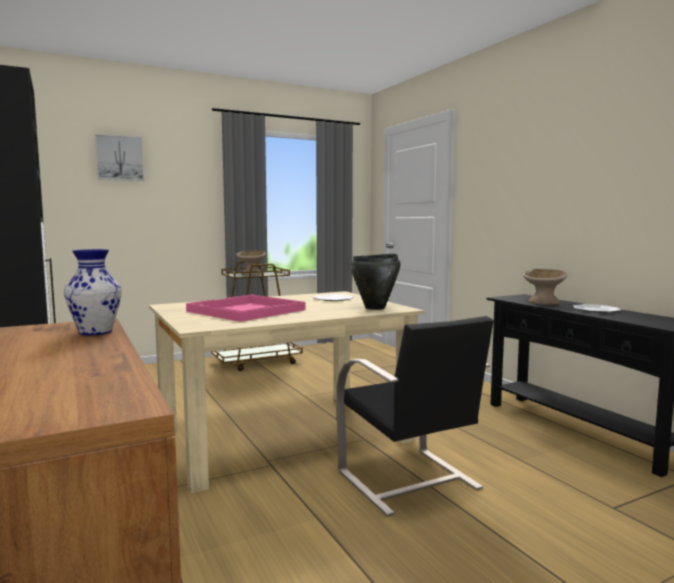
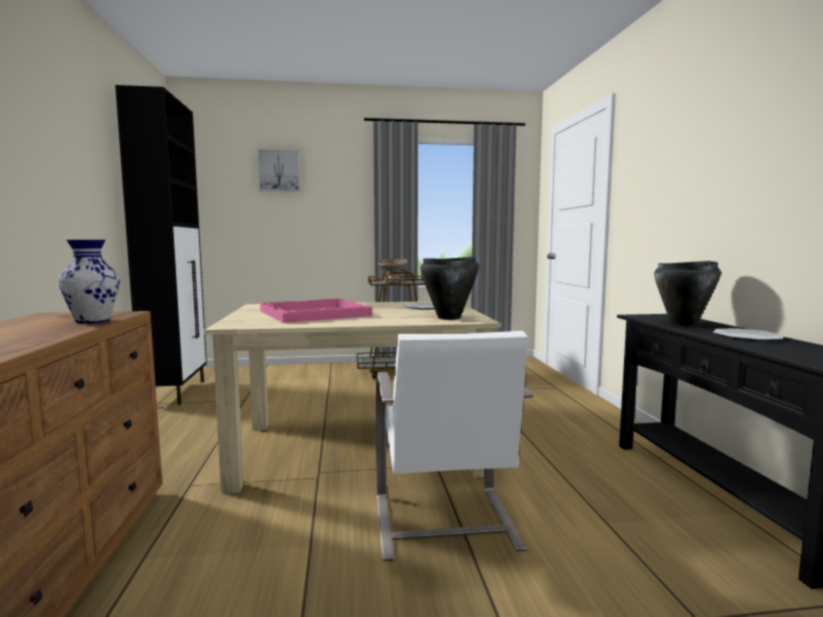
camera: 20 degrees right, 0 degrees up
(409, 481) = (444, 523): black chair -> white chair
(543, 302) = (683, 324): beige bowl -> black cooking pot

